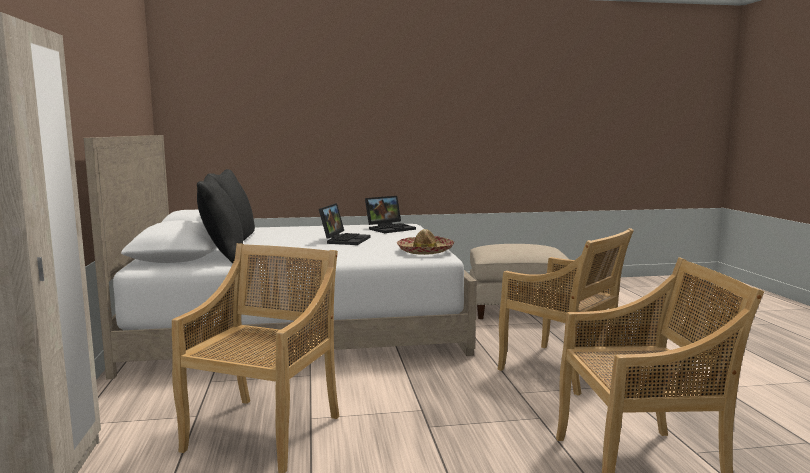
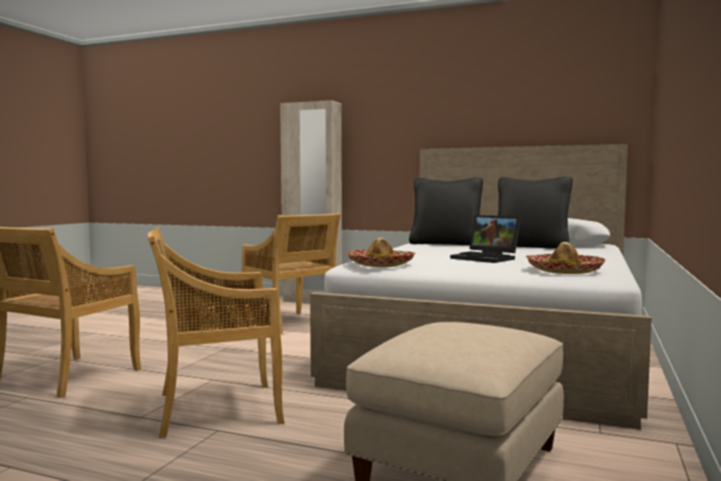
camera: 120 degrees right, 5 degrees down
(390, 228) = (563, 271): laptop -> hat

